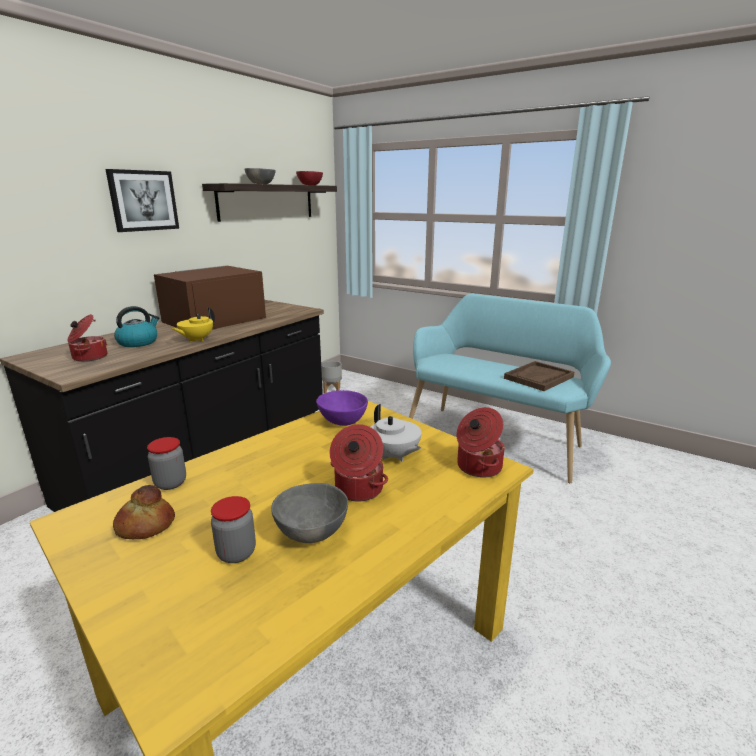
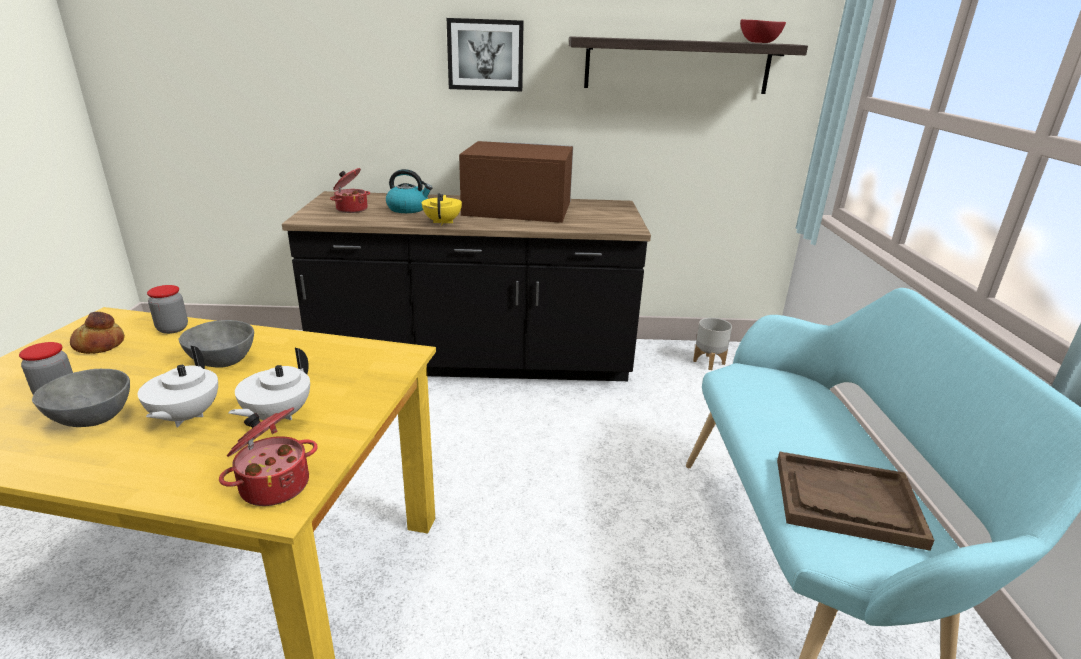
camera: 55 degrees right, 5 degrees up
(196, 340) = (443, 222): yellow teapot -> yellow teapot turned 90 degrees clockwise
(260, 184) = (652, 39): grey bowl -> grey bowl (222, 360)
(342, 420) = (354, 359): purple bowl -> none
(358, 489) = (185, 417): cooking pot -> white teapot

